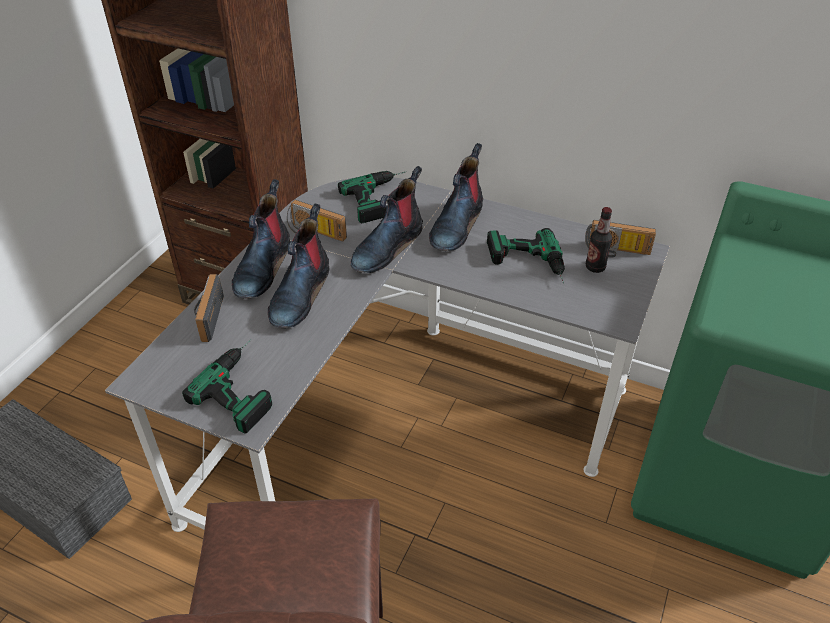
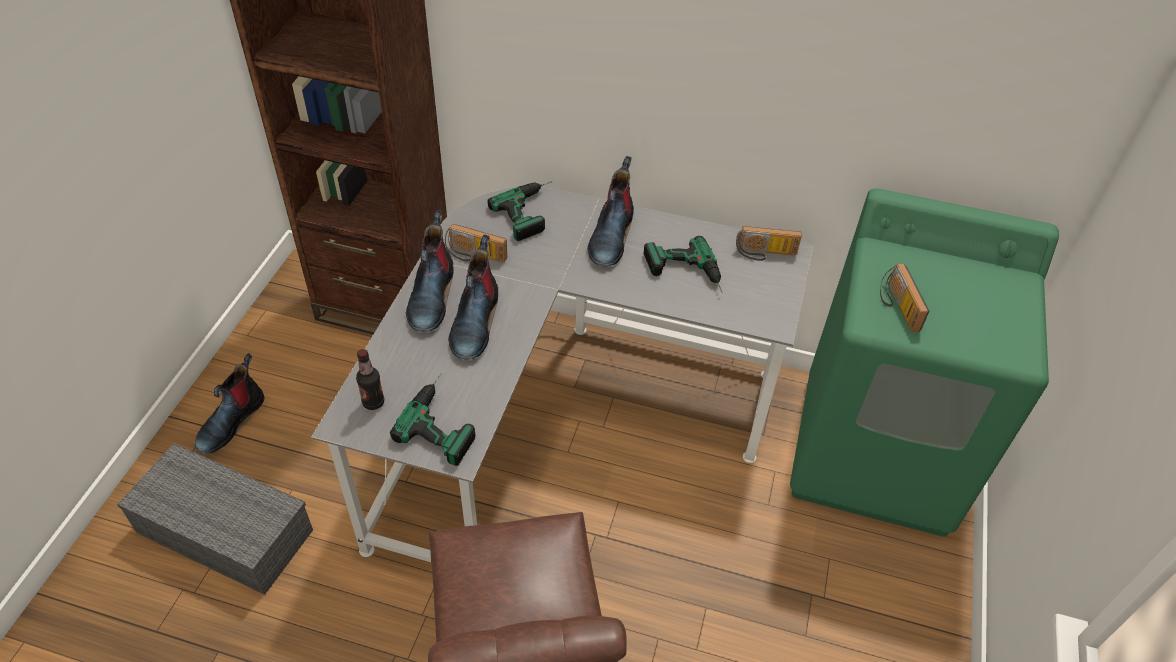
camera: 10 degrees left, 5 degrees up
(206, 316) = (389, 353): radio -> radio (896, 306)
(387, 247) = (548, 265): boot -> boot (231, 421)
(595, 267) = (748, 272): bottle -> bottle (373, 402)

